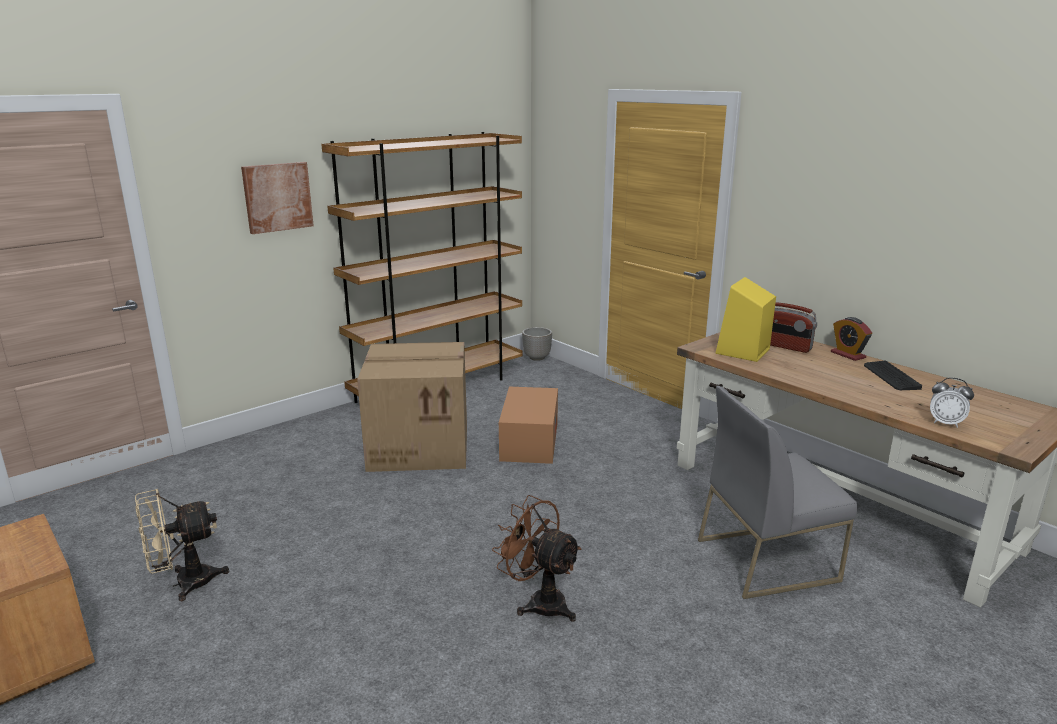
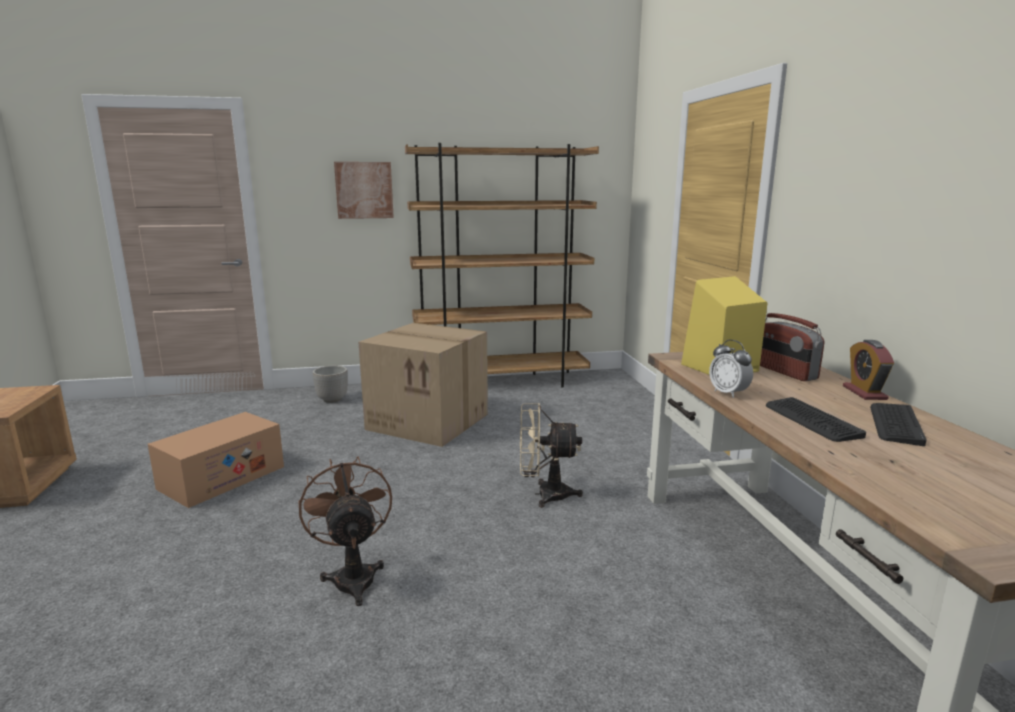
camera: 30 degrees right, 5 degrees down
(184, 583) = (150, 471): beige fan -> beige fan (544, 494)
(529, 441) = (524, 439): cardboard box -> cardboard box (222, 477)
(536, 357) = (617, 376): planter -> planter (332, 399)
(767, 559) = (639, 624): grey chair -> none
(850, 385) = (811, 420): none -> keyboard
(945, 423) = (900, 491): alarm clock -> alarm clock (728, 393)

